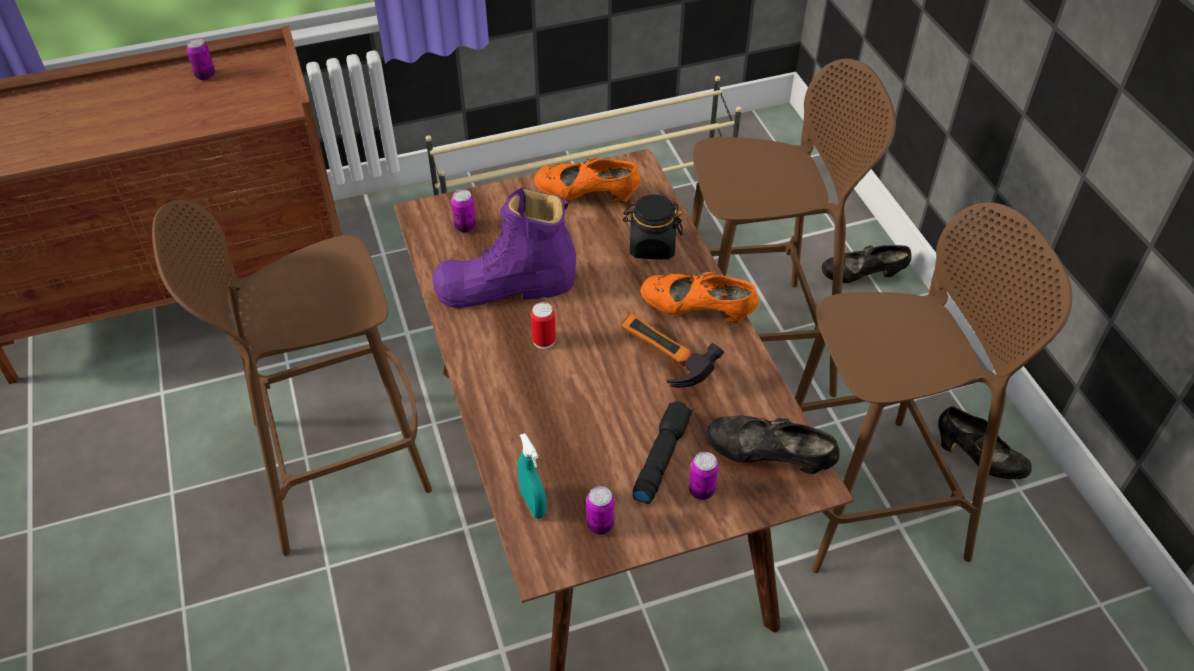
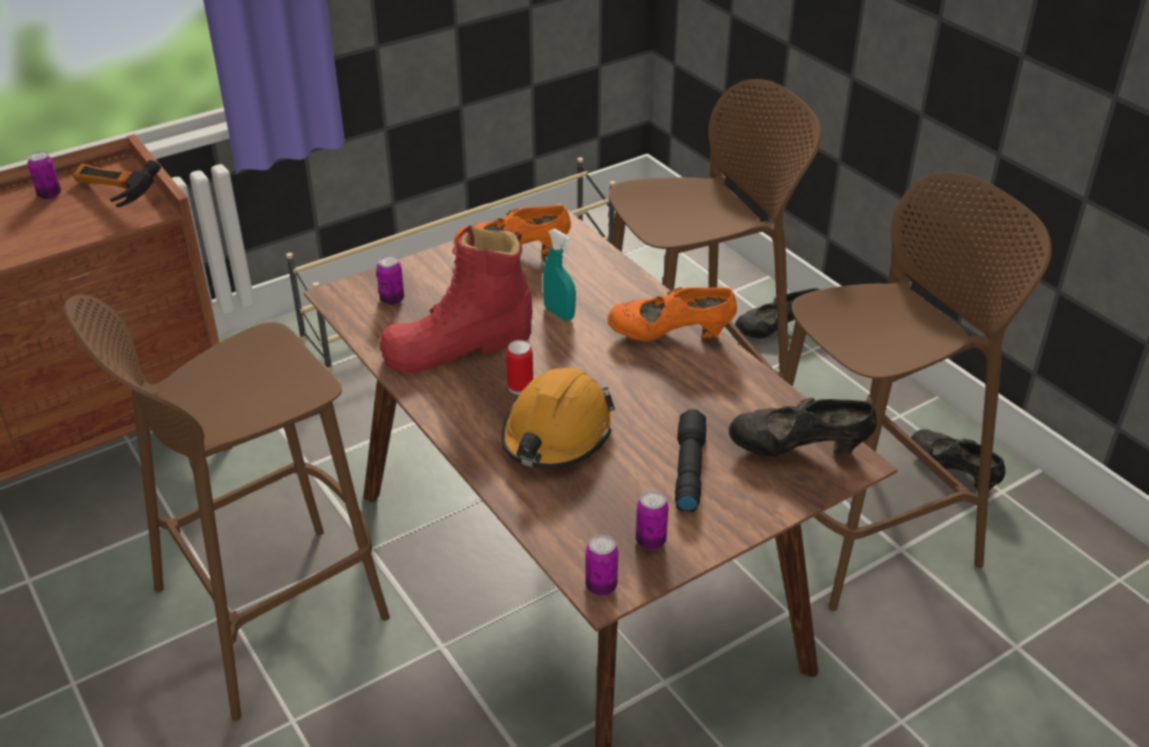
camera: 15 degrees left, 10 degrees down
(505, 286) = (458, 346): purple boot -> red boot
(533, 504) = (571, 536): turquoise spray bottle -> turquoise spray bottle (559, 313)
(558, 397) = (556, 435): none -> orange hard hat
(651, 246) = (598, 286): black jar -> none
(661, 362) = (652, 385): hammer -> hammer (112, 198)
(701, 490) = (743, 490): can -> can (601, 586)
(978, 459) = (952, 472): black shoe -> black shoe turned 150 degrees counterclockwise

